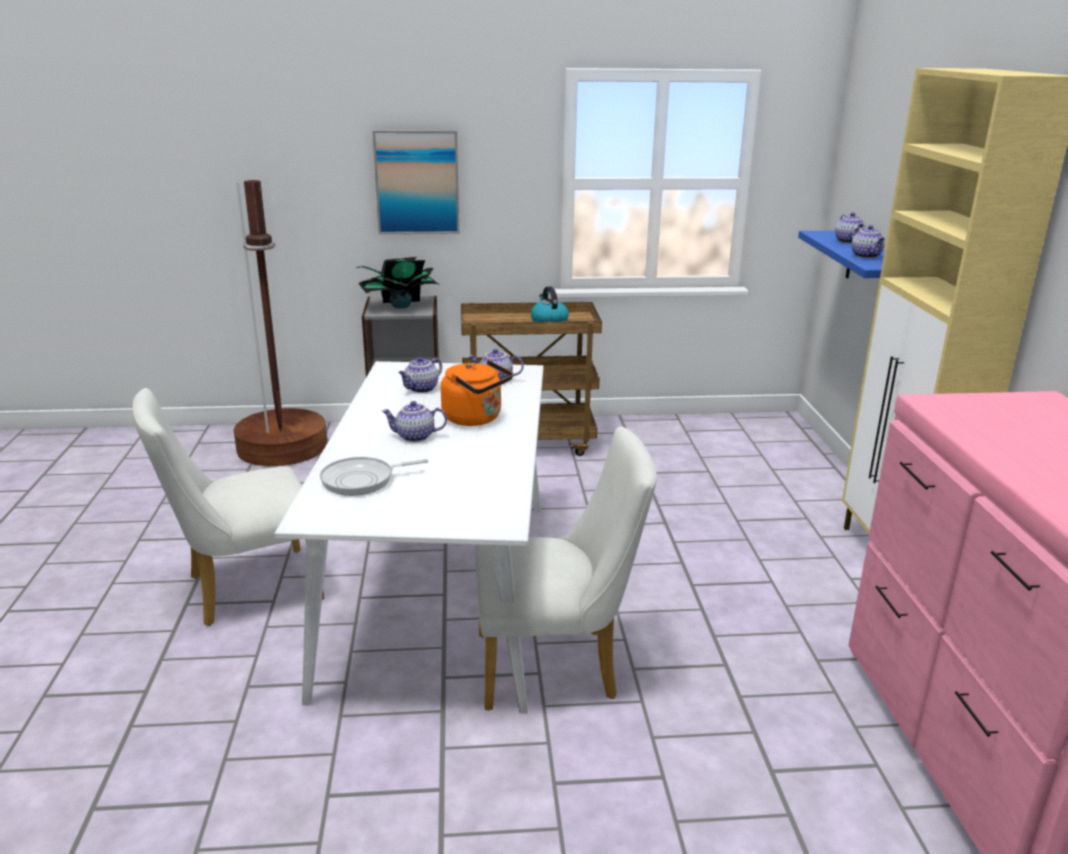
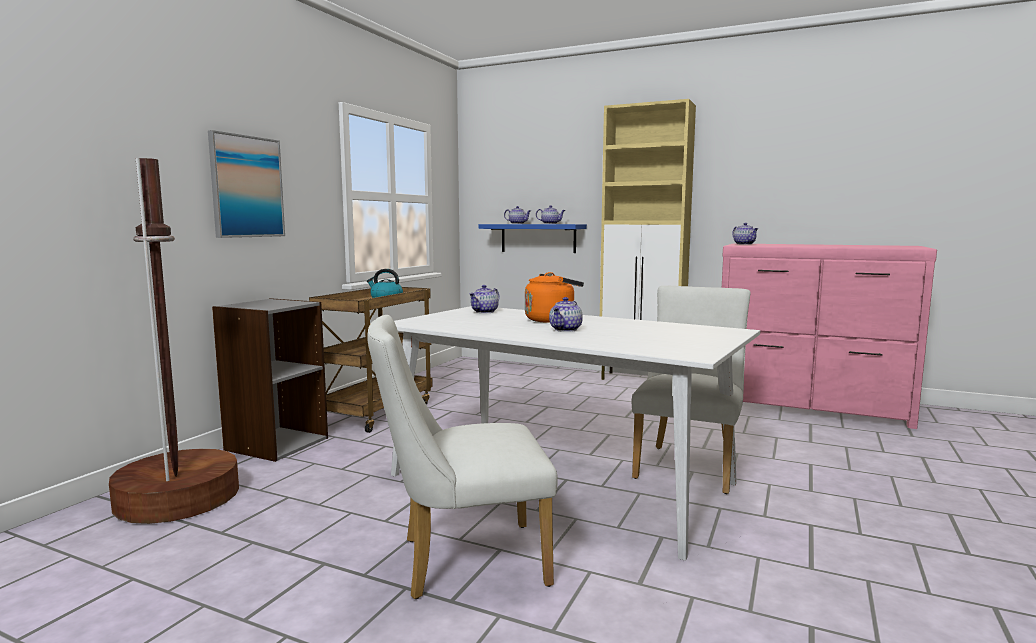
camera: 60 degrees left, 15 degrees down
(244, 590) = (461, 561): white chair -> white chair turned 75 degrees clockwise
(362, 480) = (634, 343): frying pan -> none
(399, 306) = (270, 304): potted plant -> none
(421, 389) = (469, 322): teapot -> teapot (745, 244)

